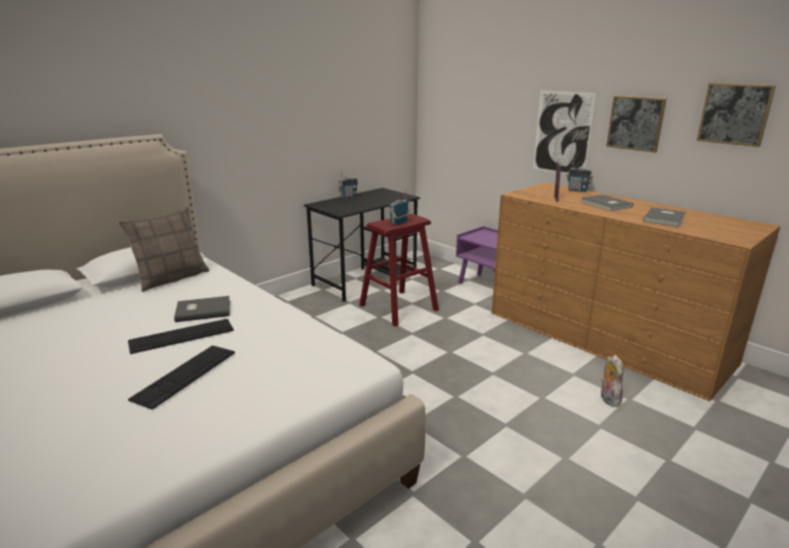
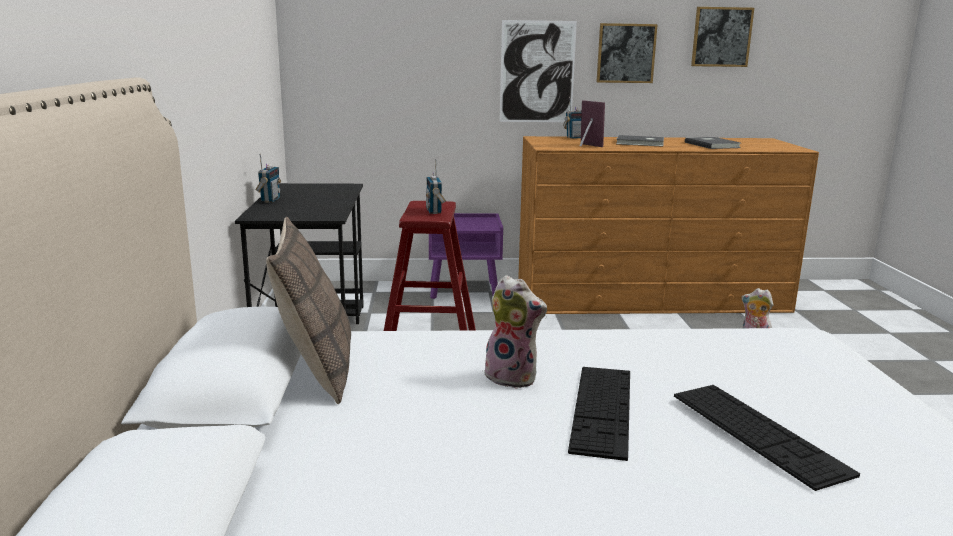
camera: 50 degrees left, 5 degrees down
(202, 310) = (513, 377): grey book -> plush toy

